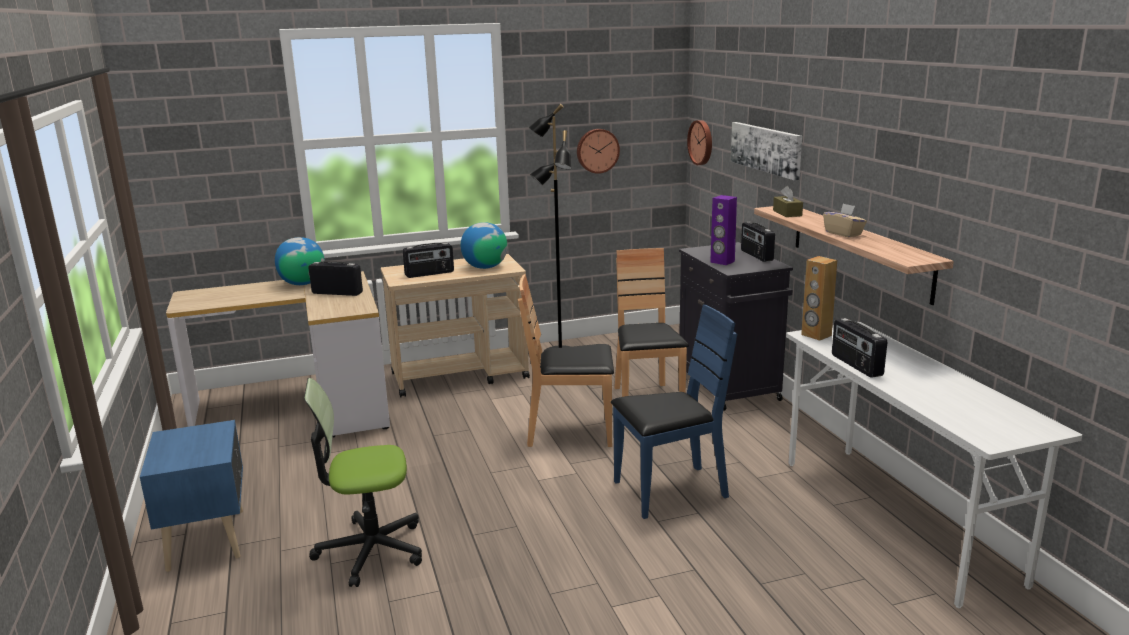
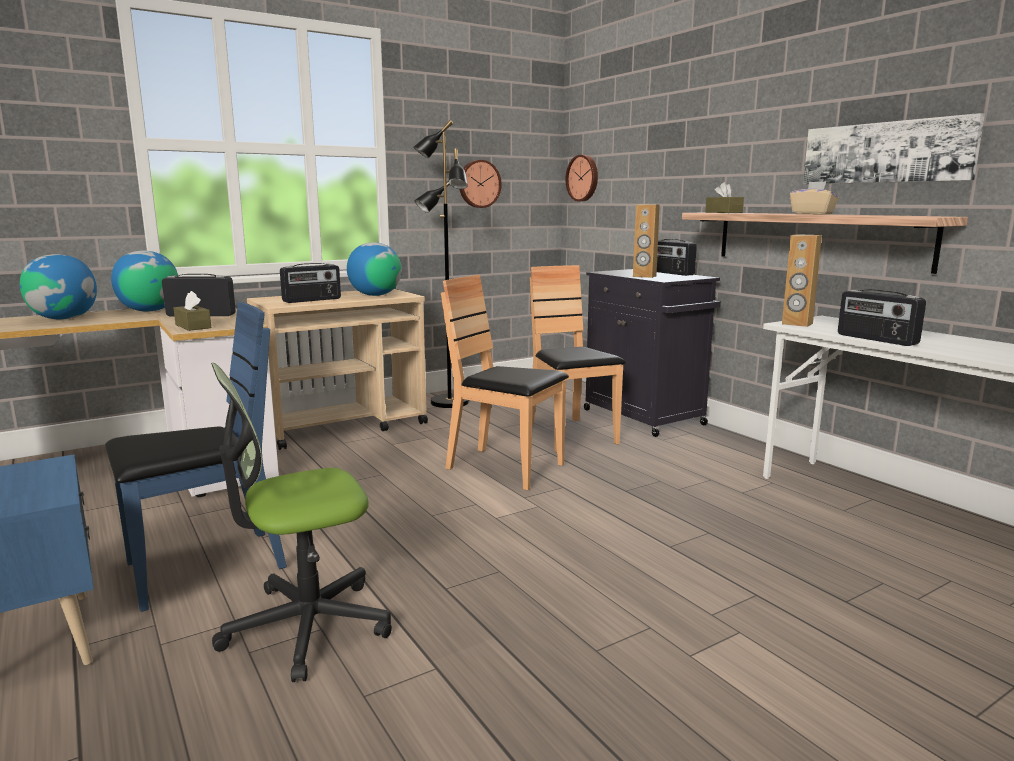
camera: 15 degrees left, 5 degrees down
(241, 293) = (64, 319): none -> globe
(325, 310) = (193, 326): none -> brown tissue box
(571, 432) = (505, 468): brown chair -> brown chair turned 45 degrees clockwise
(669, 491) = (659, 514): blue chair -> blue chair (204, 567)
(722, 262) = (644, 276): purple speaker -> brown speaker
(766, 149) = (676, 162): picture -> picture (886, 152)

